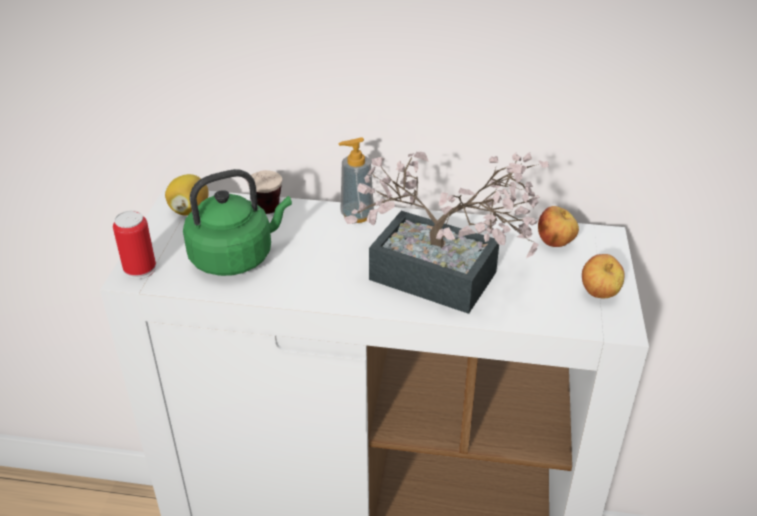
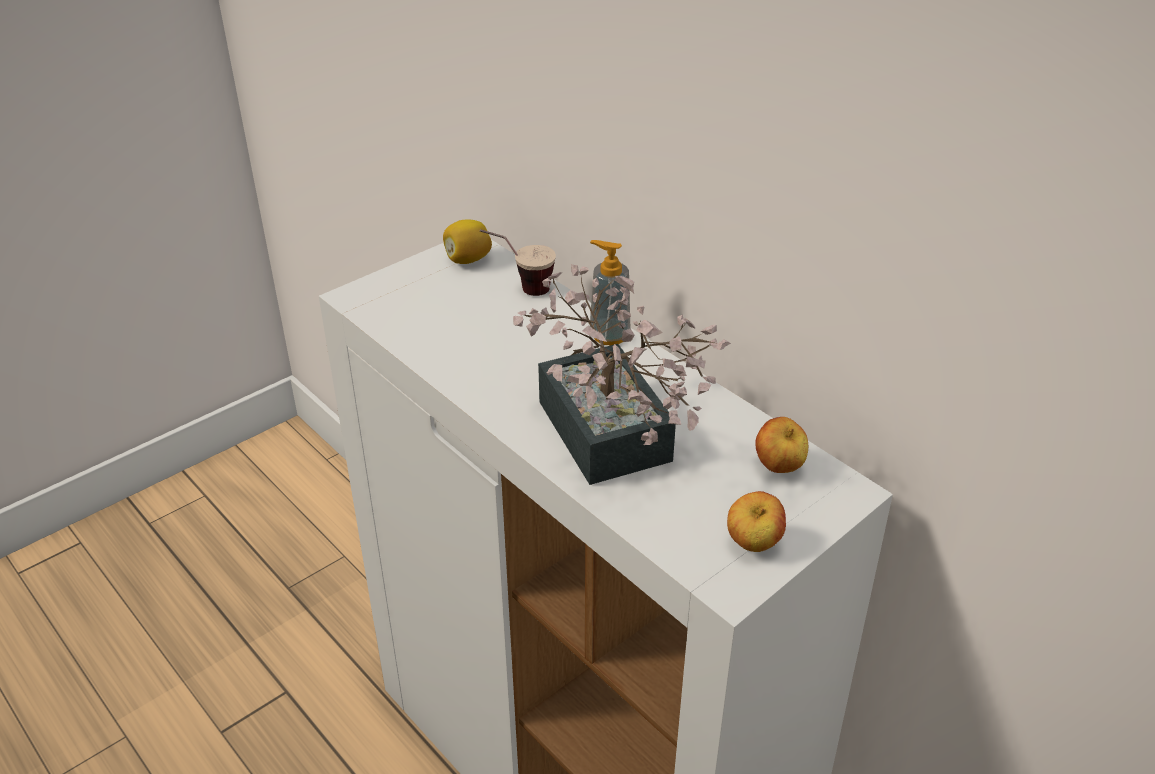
camera: 40 degrees right, 0 degrees up
(140, 269) = (366, 293): can -> none
(236, 257) = (452, 321): green kettle -> none

